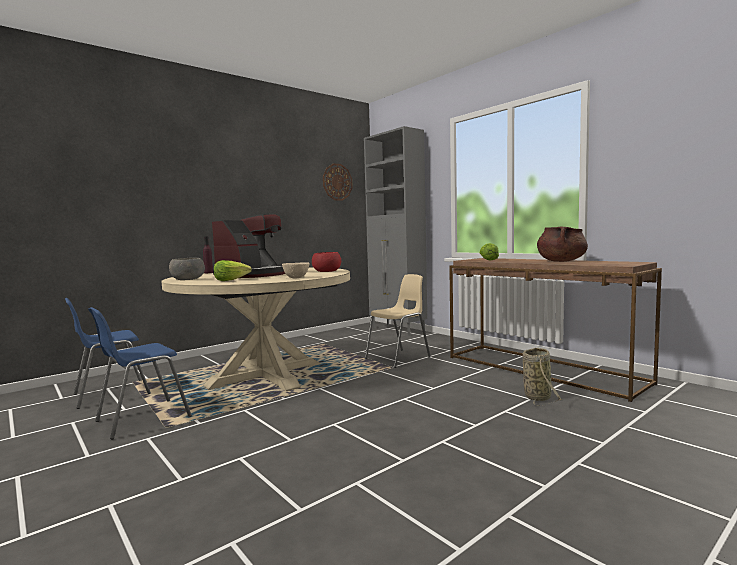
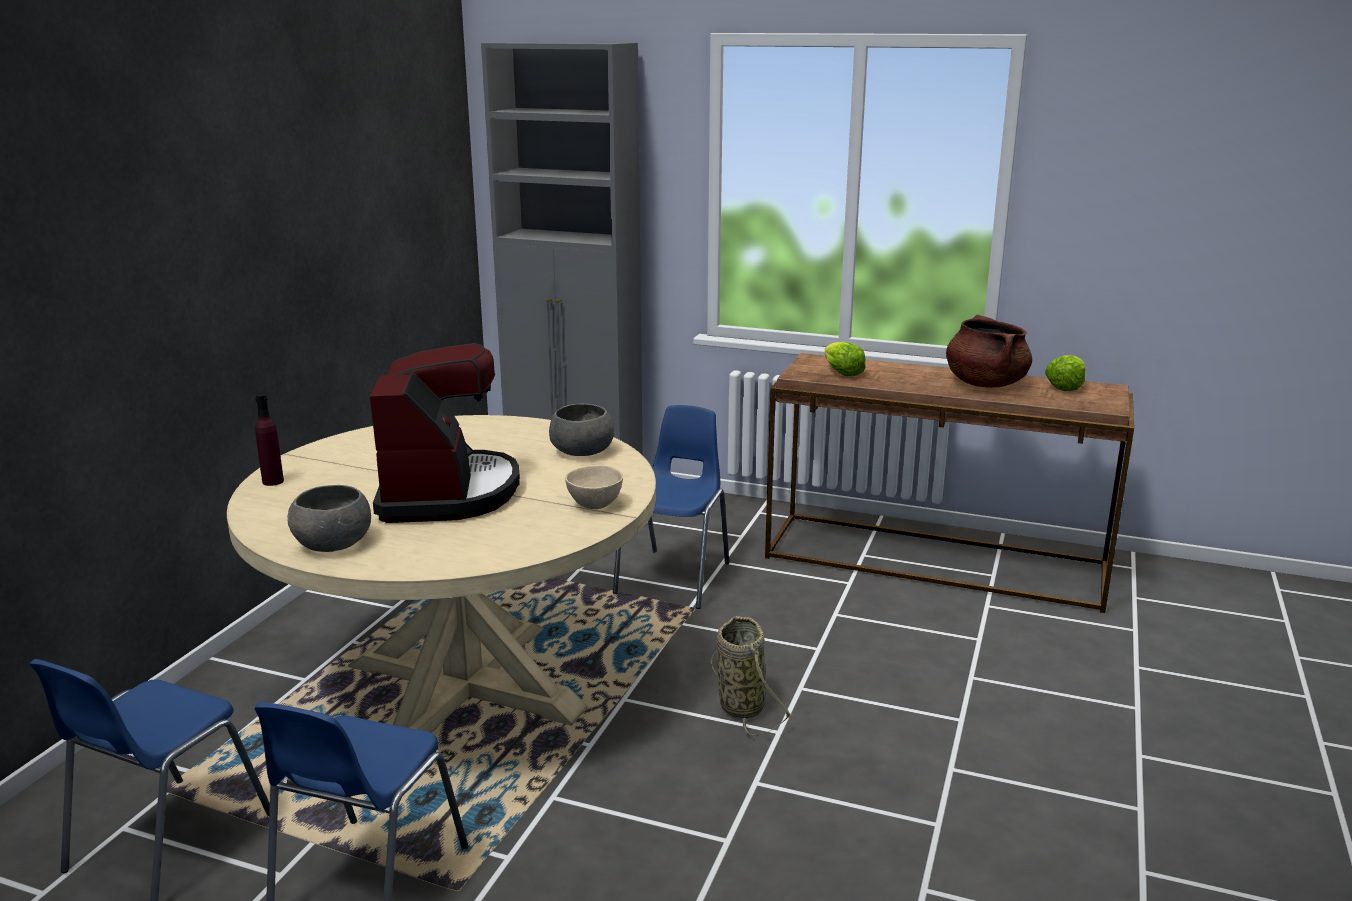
camera: 30 degrees left, 15 degrees up
(231, 280) = (466, 537): lettuce -> lettuce (1065, 386)
(326, 271) = (581, 451): red bowl -> grey bowl
(337, 182) = (415, 153): wall clock -> none
(399, 358) = (675, 578): beige chair -> blue chair
(537, 396) = (984, 631): basket -> basket (740, 704)

